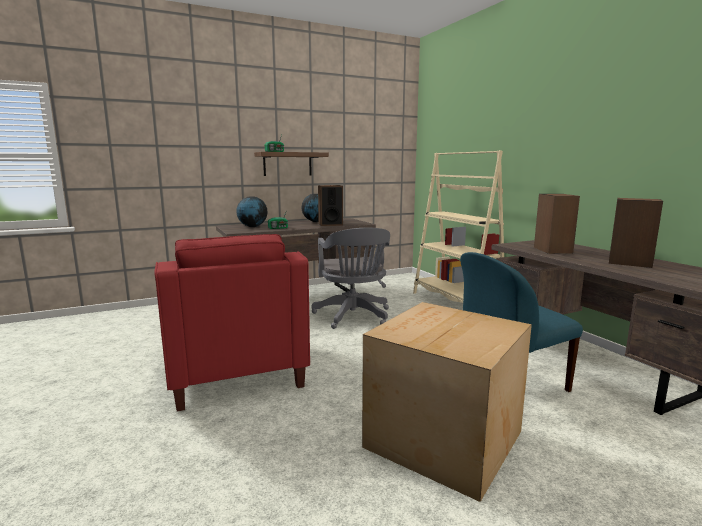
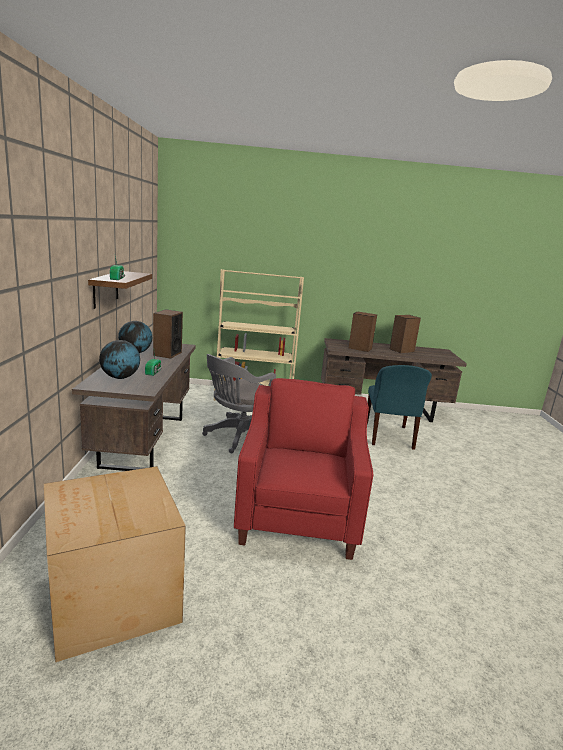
camera: 65 degrees left, 5 degrees up
(234, 369) = (299, 515): red armchair -> red armchair turned 90 degrees counterclockwise
(353, 317) = (238, 437): grey office chair -> grey office chair turned 120 degrees clockwise
(441, 439) = (434, 474): cardboard box -> cardboard box (112, 599)

